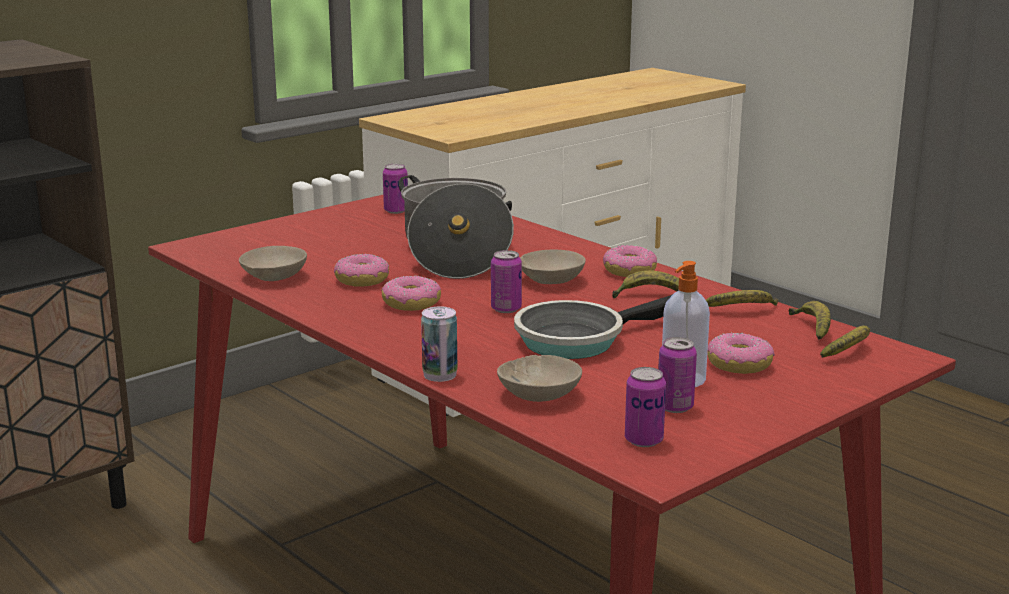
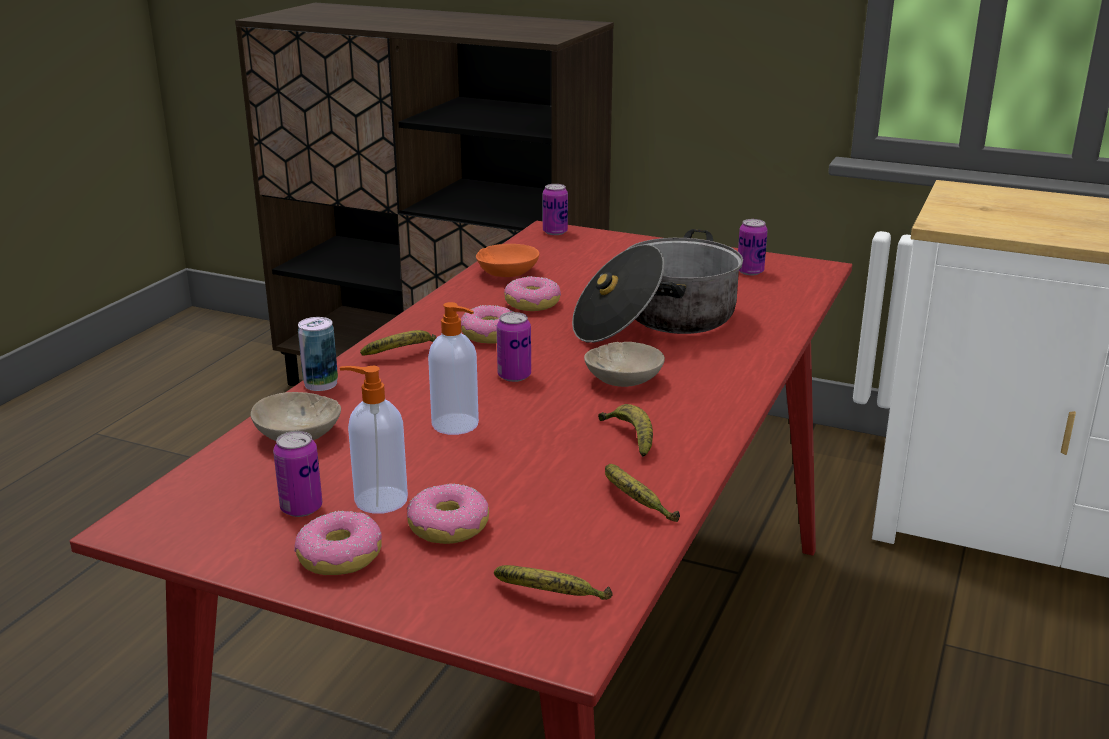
camera: 65 degrees right, 5 degrees up
(276, 276) = (509, 273): beige bowl -> orange bowl
(576, 339) = (456, 425): frying pan -> soap dispenser
(629, 271) = (701, 413): donut -> donut (340, 556)
(643, 440) = (207, 506): can -> can (555, 232)
(812, 328) = (613, 559): banana -> banana (403, 353)

